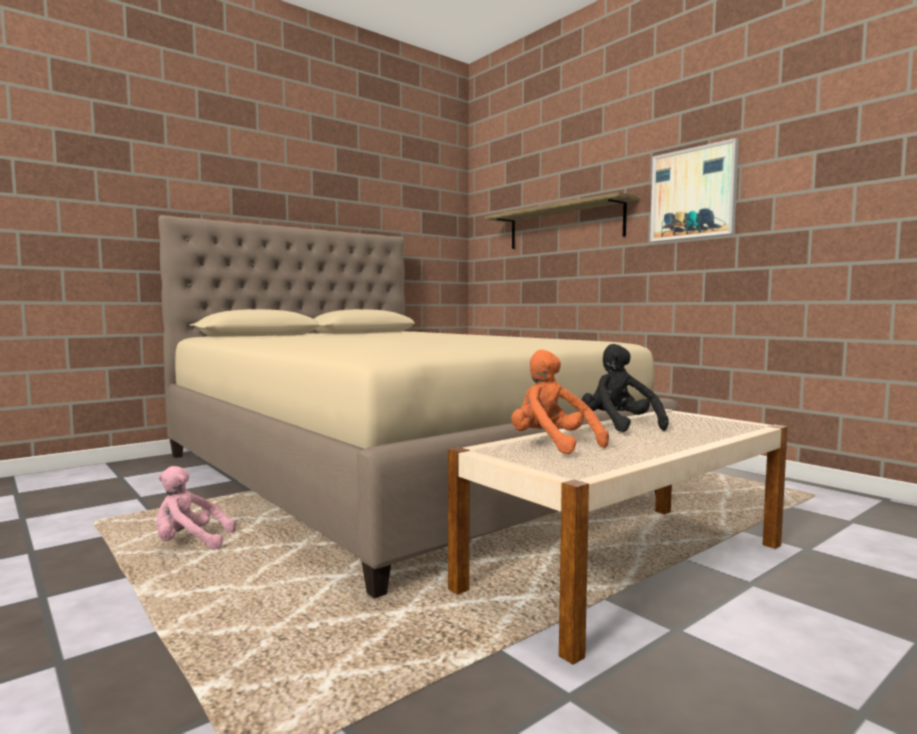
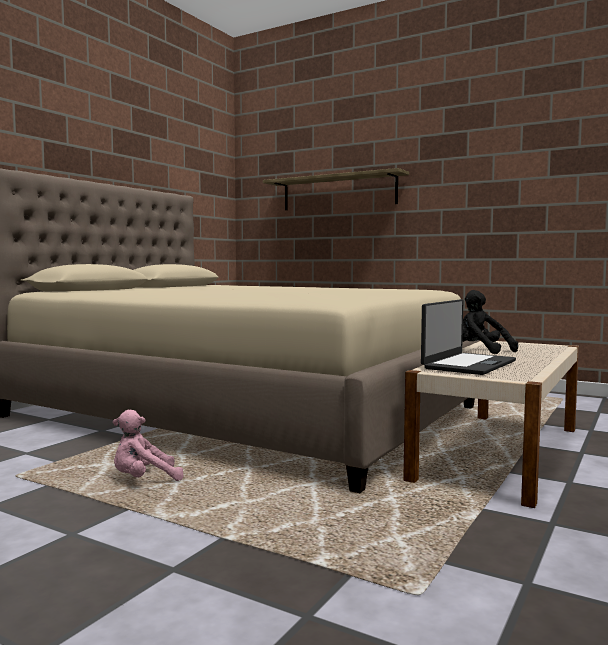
camera: 20 degrees left, 0 degrees up
(552, 445) = (468, 364): orange plush toy -> laptop
(693, 193) = (456, 173): picture -> none

